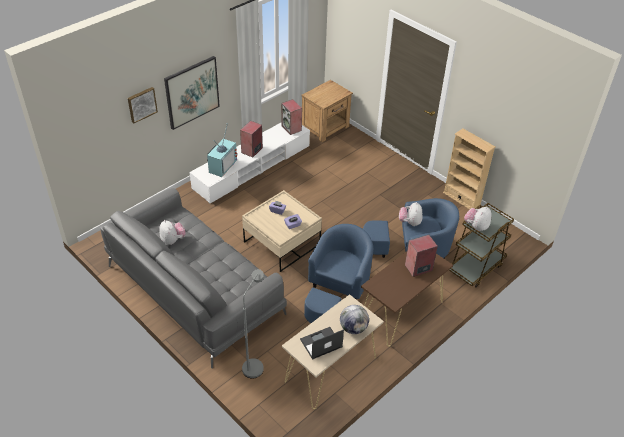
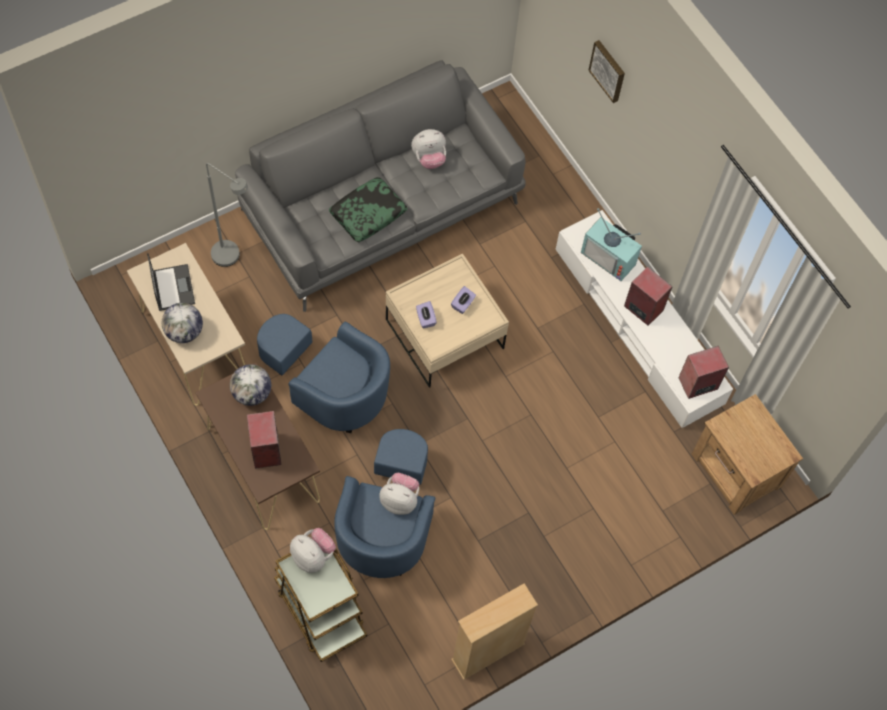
camera: 100 degrees right, 20 degrees up
(192, 92) = (659, 154): picture -> none
(223, 263) = (368, 213): none -> pillow
(383, 282) = (252, 393): none -> globe

